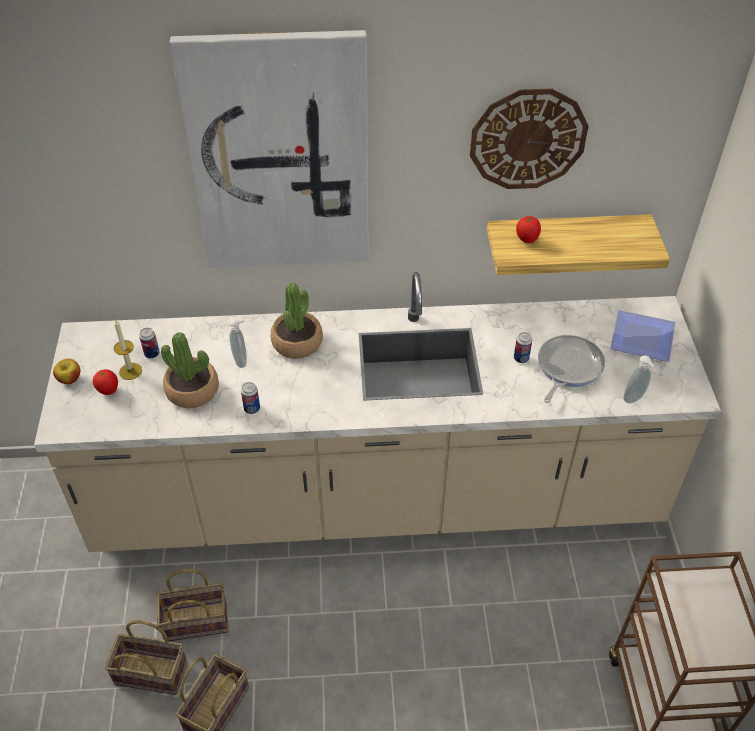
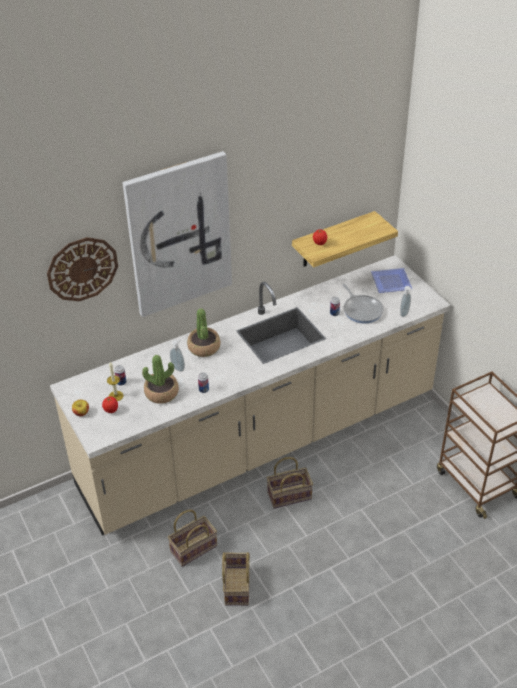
camera: 25 degrees left, 5 degrees down
(153, 672) = (186, 585): basket -> basket (290, 495)
(528, 139) = (308, 187): wall clock -> wall clock (82, 269)
(567, 367) = (362, 310): frying pan -> frying pan turned 150 degrees clockwise

